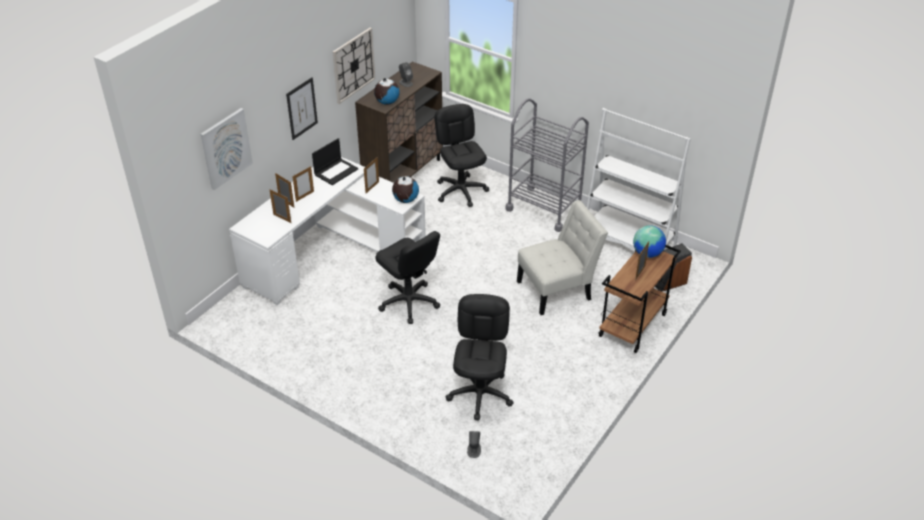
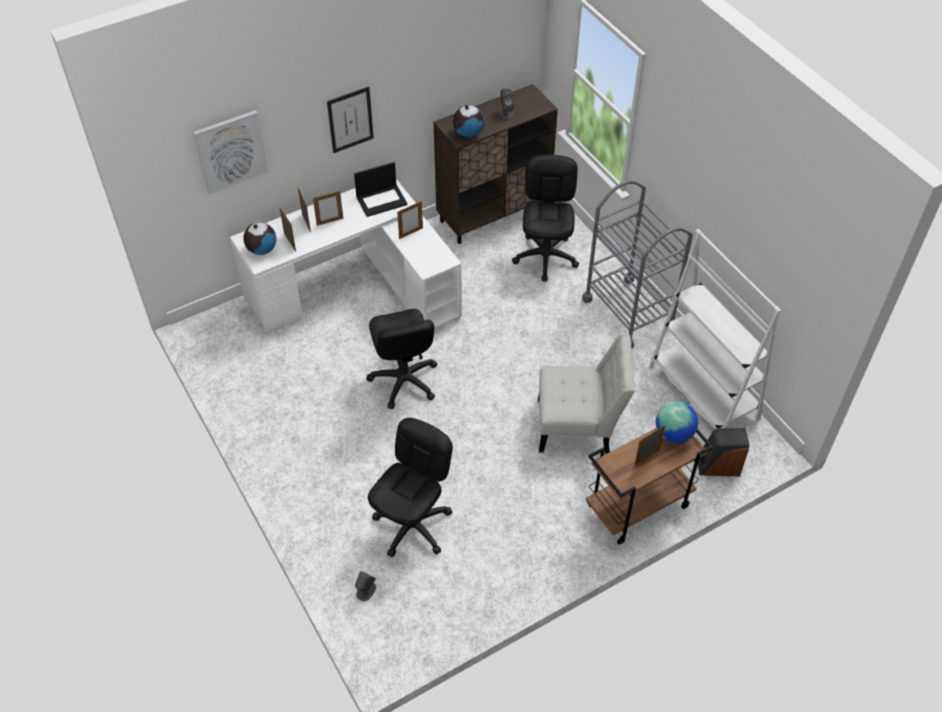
camera: 25 degrees right, 10 degrees up
(353, 65) = (437, 79): wall clock -> none
(405, 200) = (437, 262): globe -> globe (261, 249)

